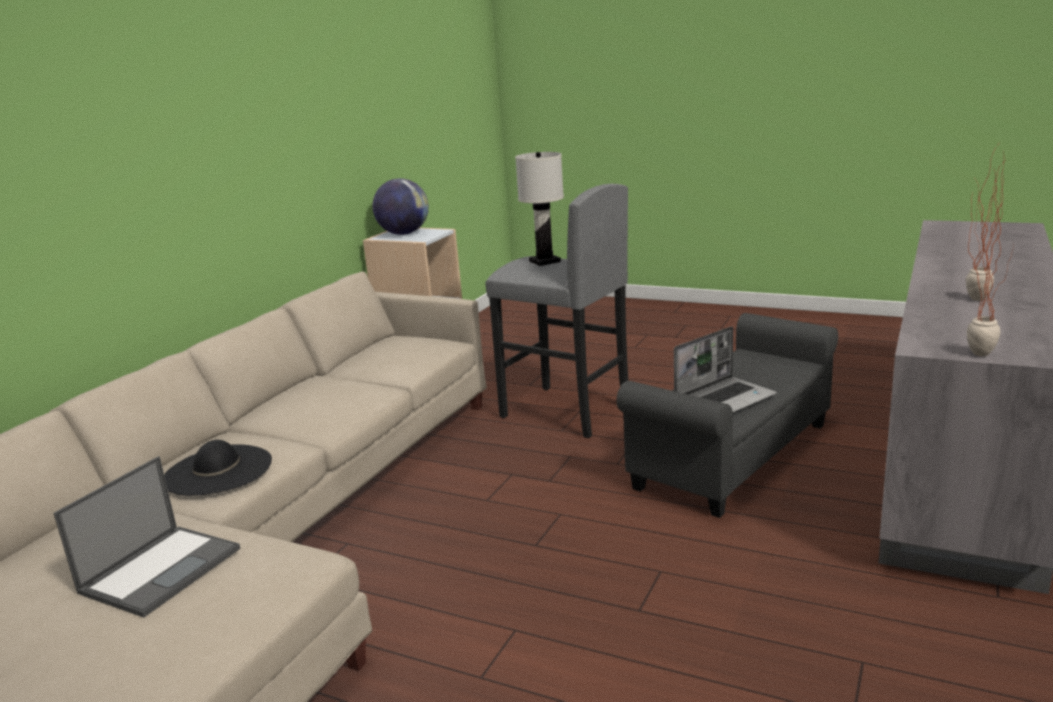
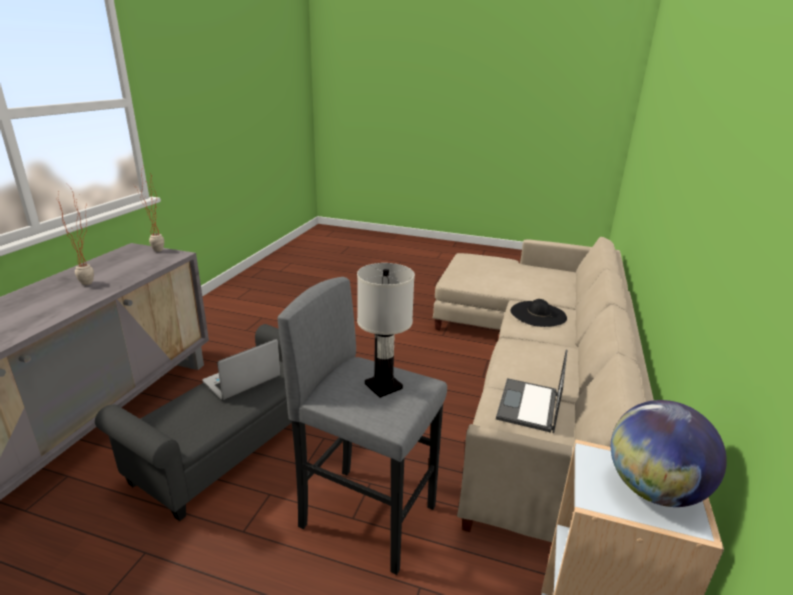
camera: 170 degrees right, 5 degrees up
(162, 569) = (502, 277): laptop -> laptop (529, 406)

